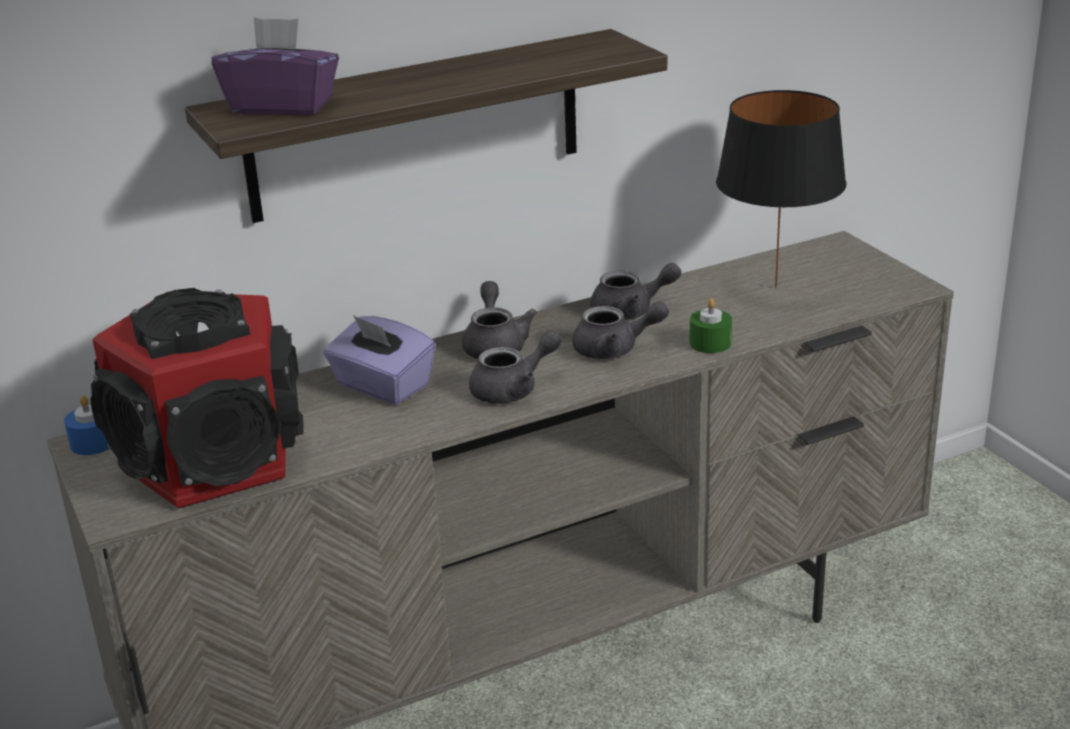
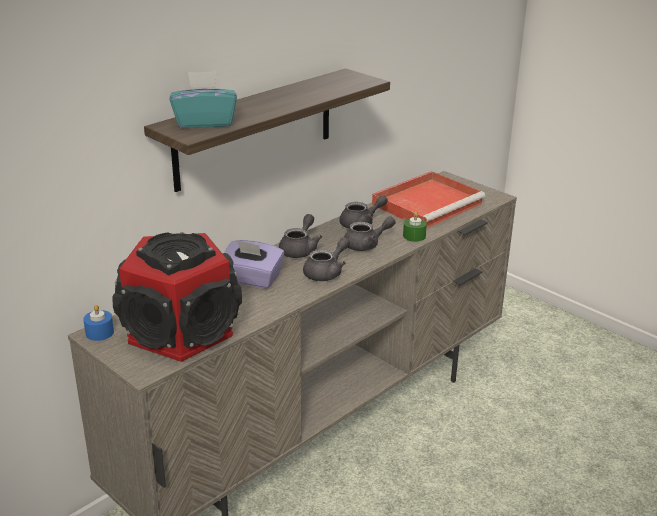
camera: 20 degrees left, 0 degrees up
(282, 106) = (204, 122): purple tissue box -> turquoise tissue box
(495, 344) = (300, 249): grey teapot -> grey teapot turned 45 degrees clockwise
(775, 286) = (428, 203): black table lamp -> red tray

